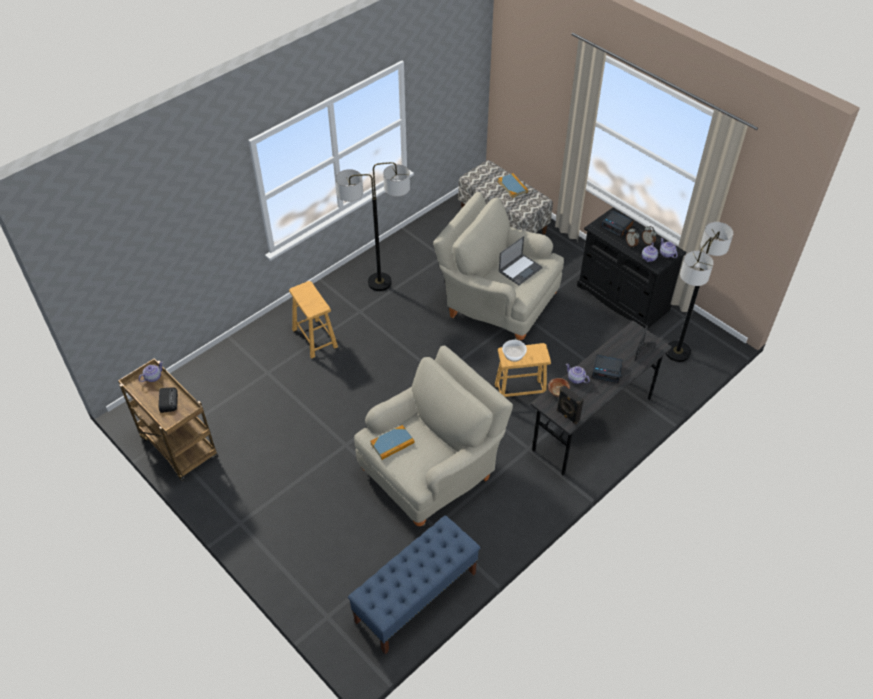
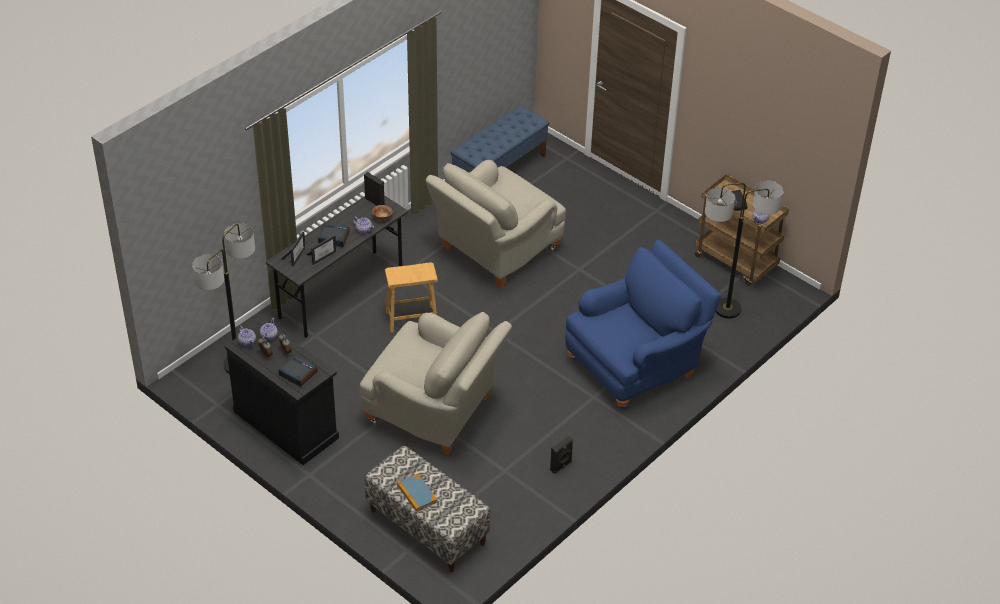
camera: 175 degrees right, 5 degrees down
(314, 338) = (636, 365): brown stool -> blue armchair
(379, 282) = (577, 433): floor lamp -> floor lamp (727, 309)
(392, 443) = (530, 198): book -> none
(397, 258) = (561, 466): none -> black speaker
(513, 354) = (421, 272): bowl -> none
(520, 269) = (411, 360): laptop -> none
(614, 350) = (323, 256): none -> picture frame

